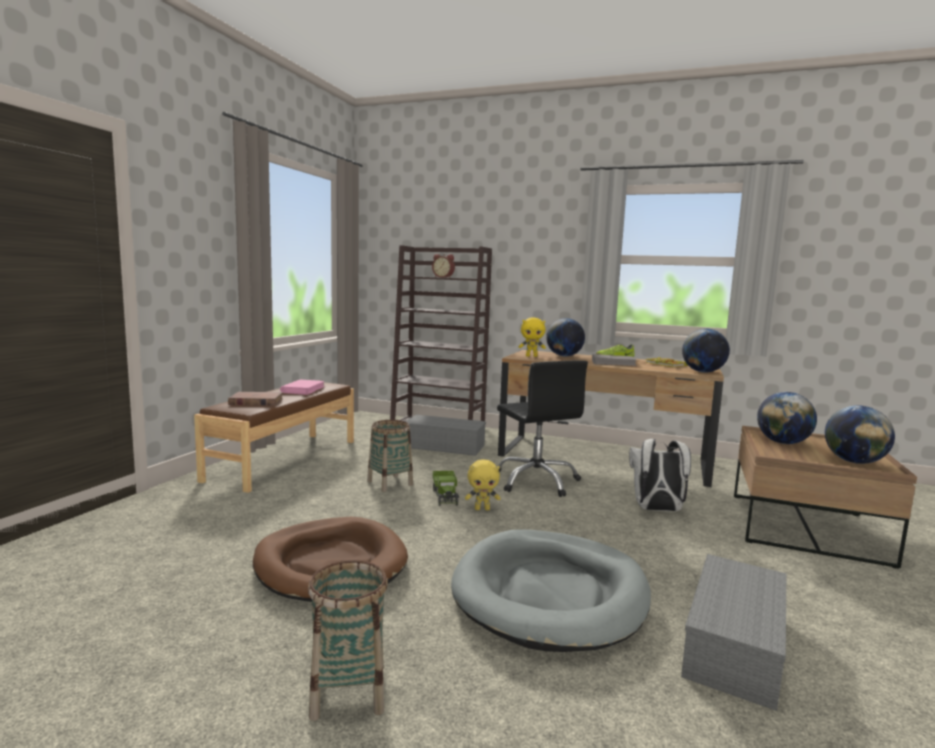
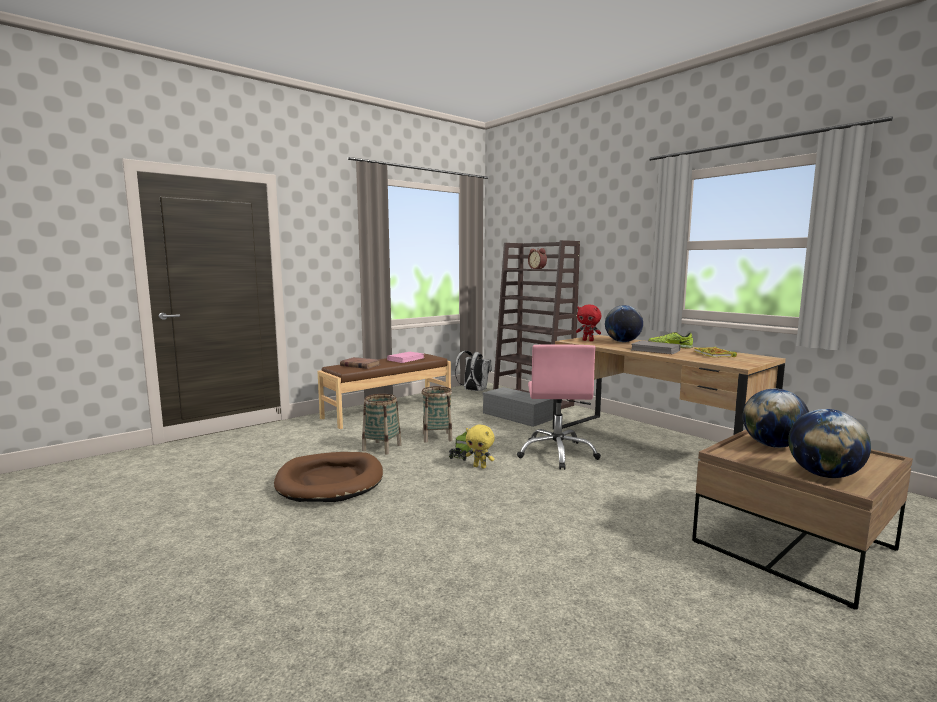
camera: 30 degrees right, 0 degrees up
(348, 691) = (248, 552): basket -> basket (382, 448)
(531, 356) = (588, 340): yellow plush toy -> red plush toy
(536, 481) = (557, 454): black office chair -> pink office chair
(550, 593) = (445, 534): grey dog bed -> none
(656, 510) = (638, 496): white backpack -> white backpack (473, 390)
(703, 372) = (736, 364): globe -> none
(736, 647) = (539, 612): grey storage box -> none

